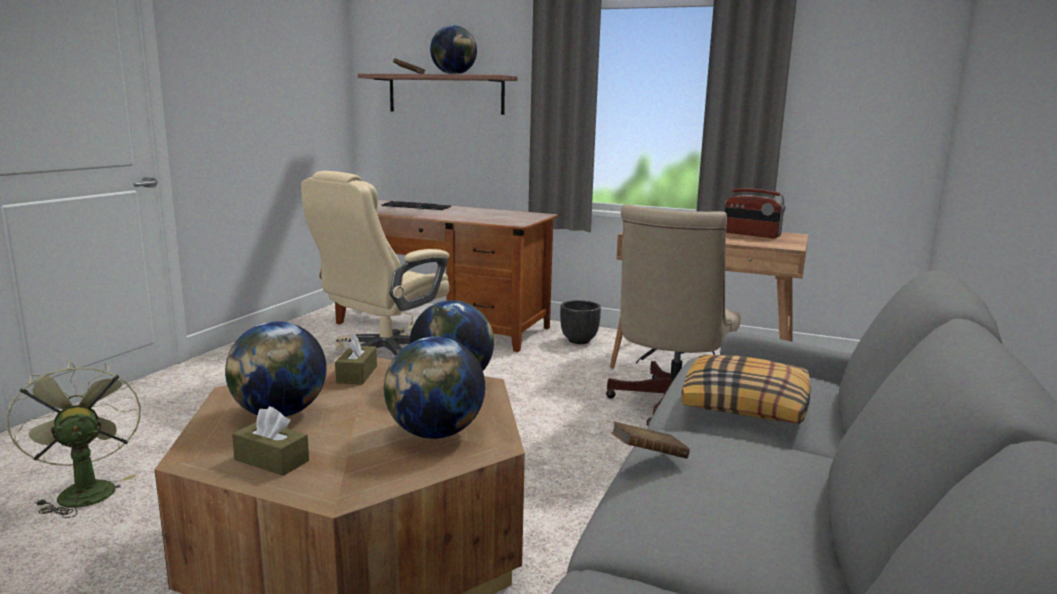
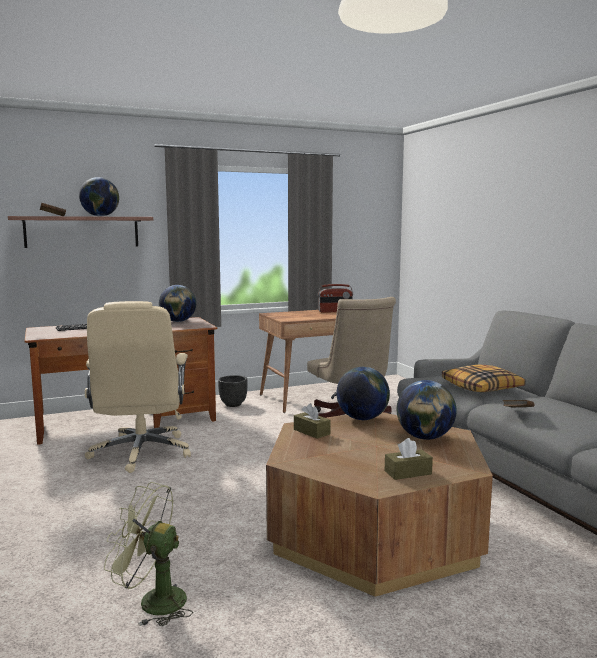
camera: 45 degrees left, 5 degrees down
(279, 414) = (343, 458): globe -> globe (178, 321)

